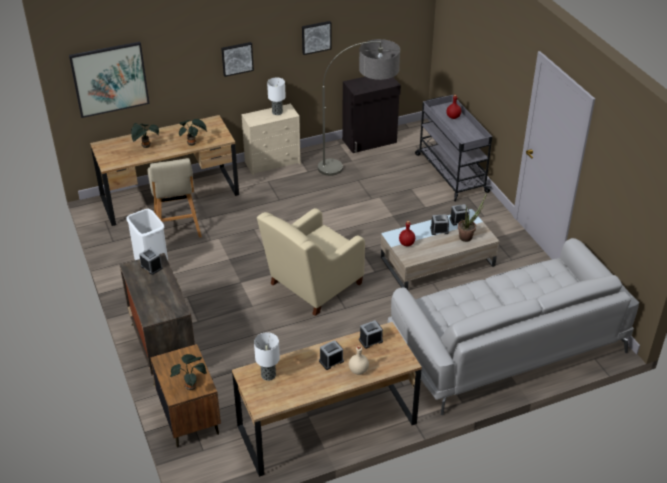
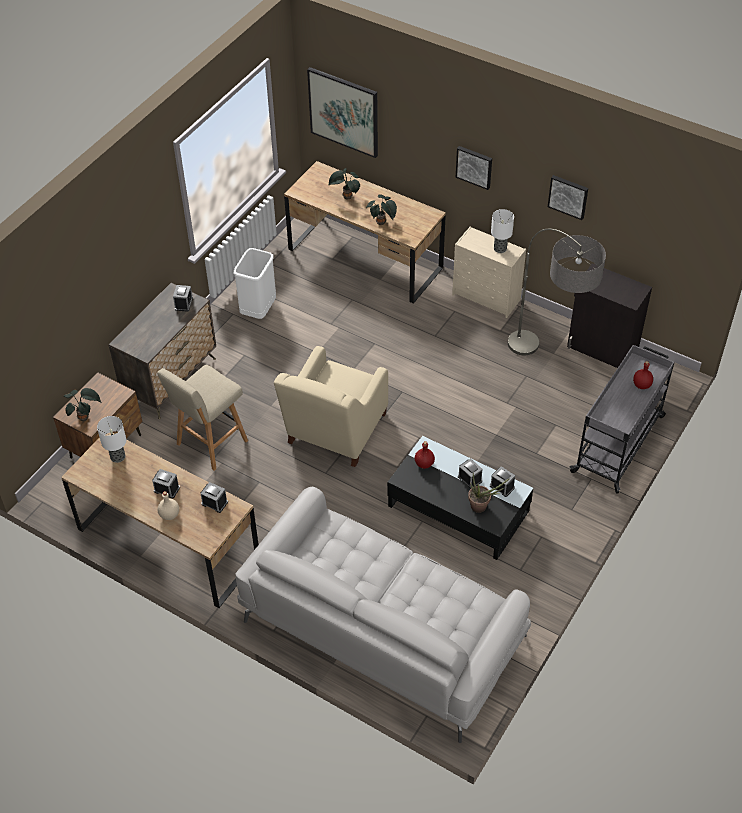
camera: 55 degrees right, 10 degrees up
(177, 229) = (324, 293): beige stool -> beige stool (210, 444)
(312, 286) = (334, 431): beige armchair -> beige armchair turned 75 degrees counterclockwise
(437, 261) = (458, 508): beige coffee table -> black coffee table

